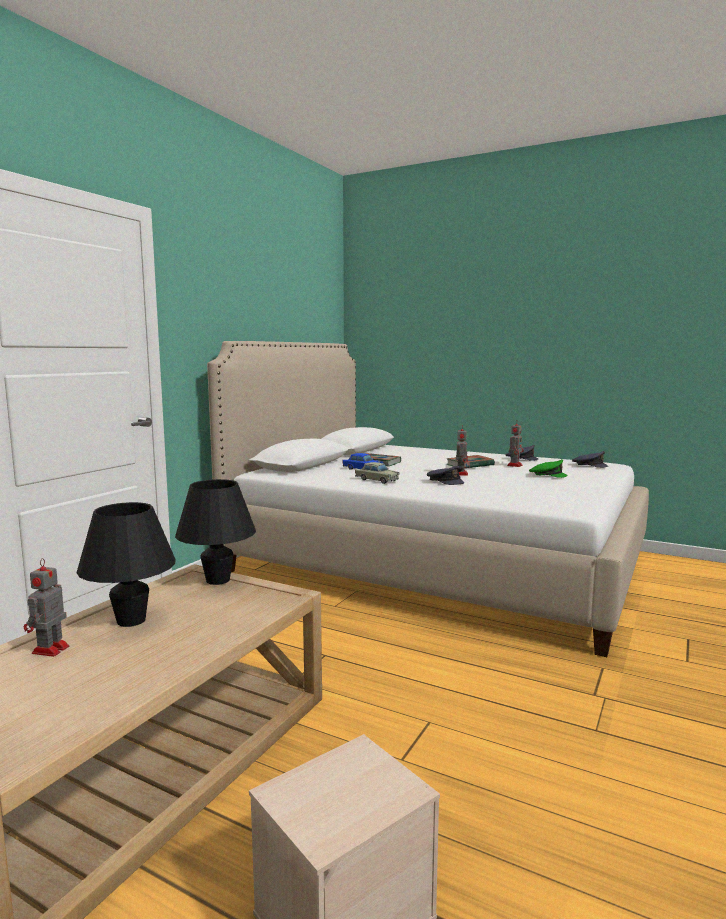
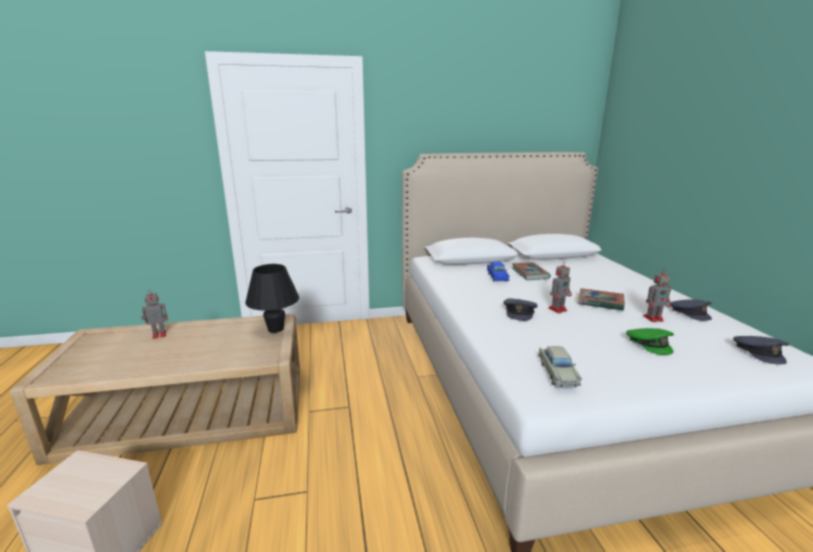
camera: 50 degrees right, 10 degrees up
(131, 620) = (204, 335): black table lamp -> none
(376, 480) = (474, 291): beige toy car -> beige toy car (557, 373)

